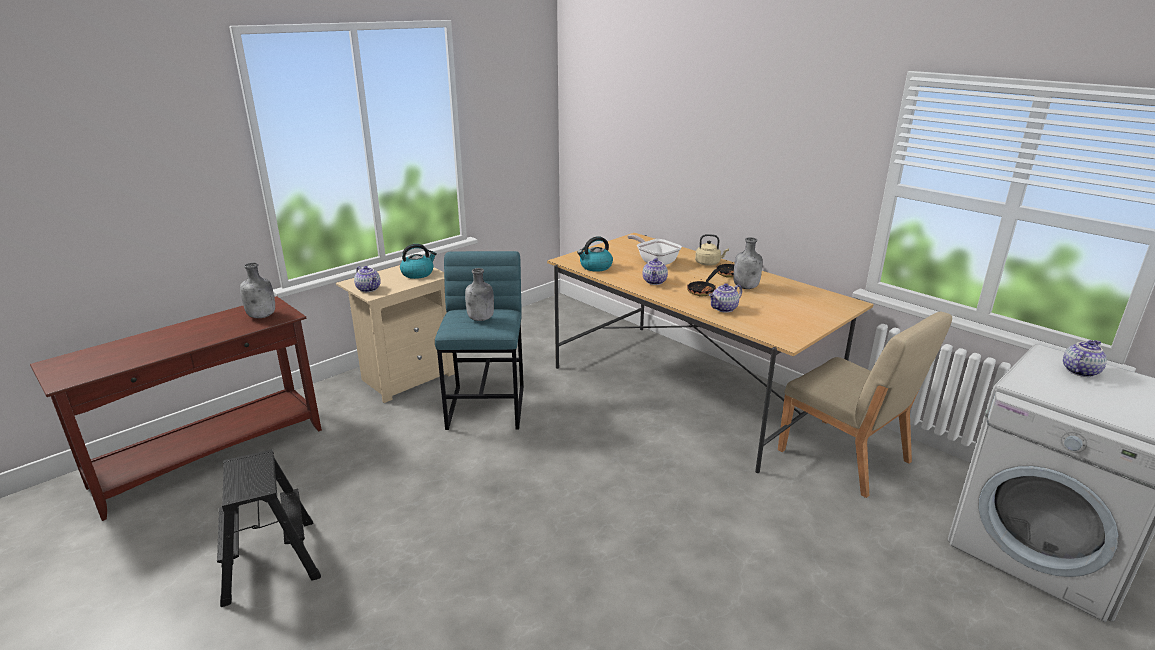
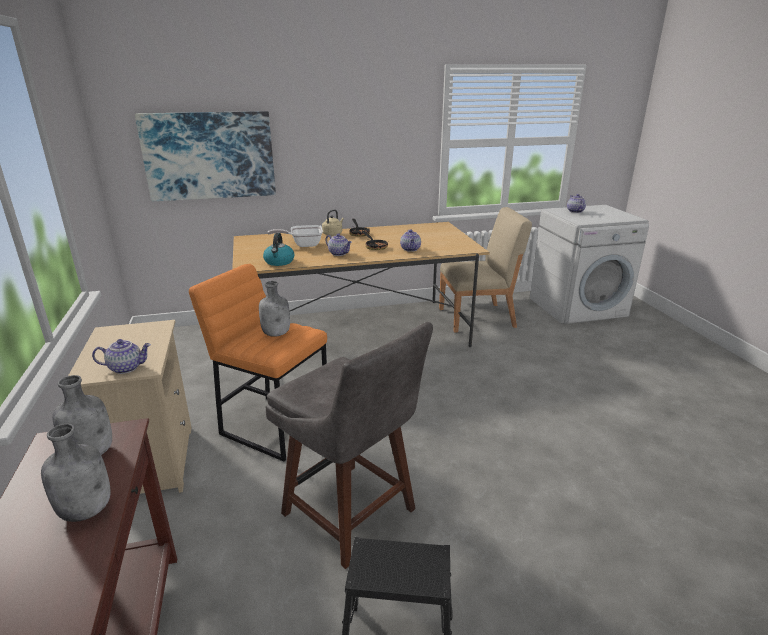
camera: 60 degrees left, 0 degrees up
(403, 488) = (352, 514): none -> grey stool
(418, 273) = (136, 334): kettle -> none
(486, 406) = (272, 426): blue stool -> orange stool
(631, 145) = (209, 156): none -> picture
(746, 287) = (386, 236): grey bottle -> grey bottle (87, 509)

